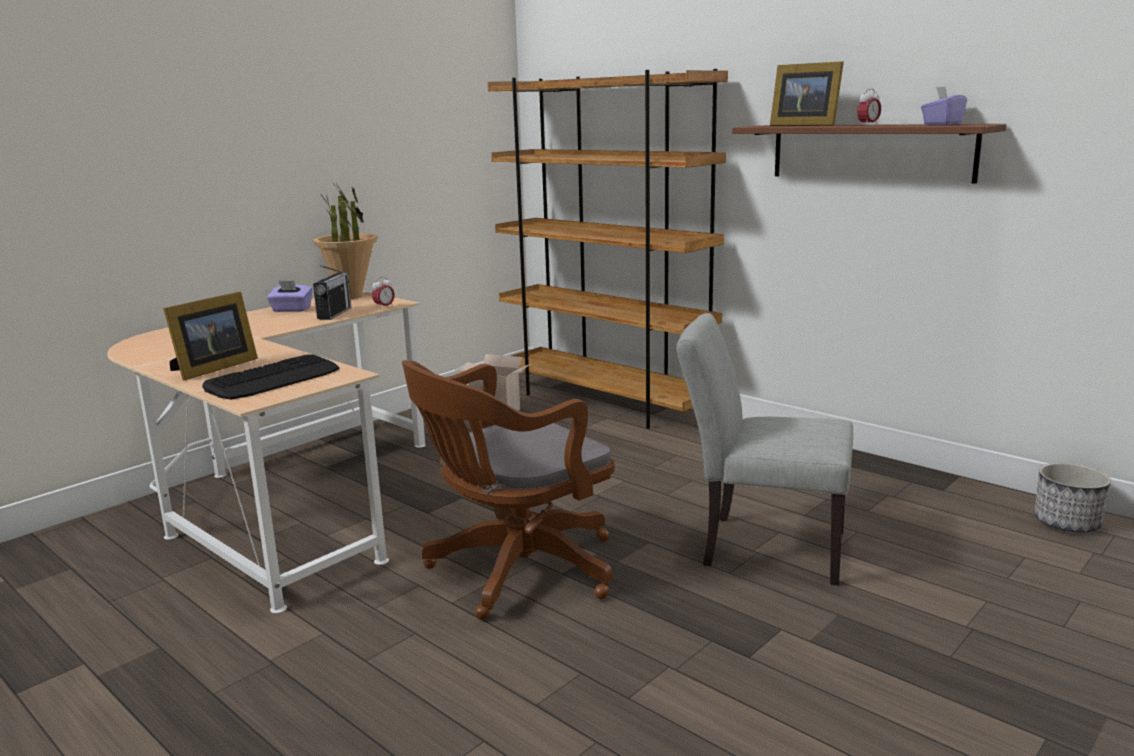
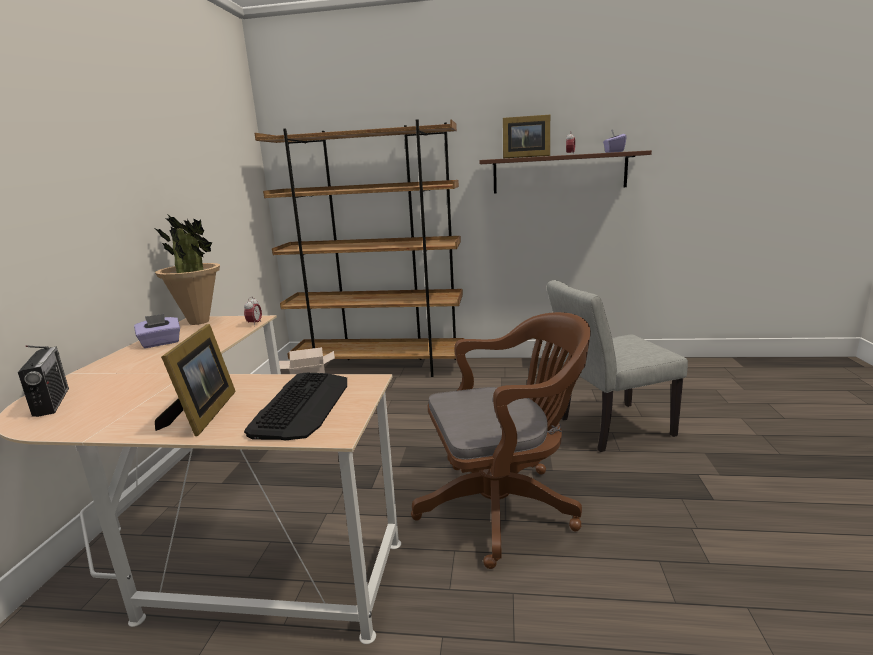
camera: 35 degrees left, 0 degrees up
(334, 313) = (217, 337): radio -> radio (52, 402)
(515, 571) = (504, 506): brown office chair -> brown office chair turned 120 degrees counterclockwise
(1067, 523) = (700, 367): planter -> none

